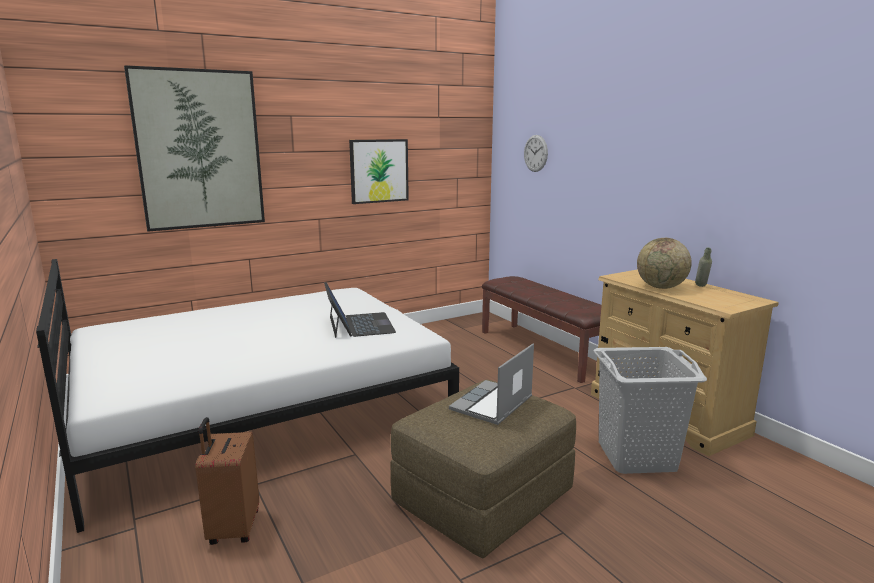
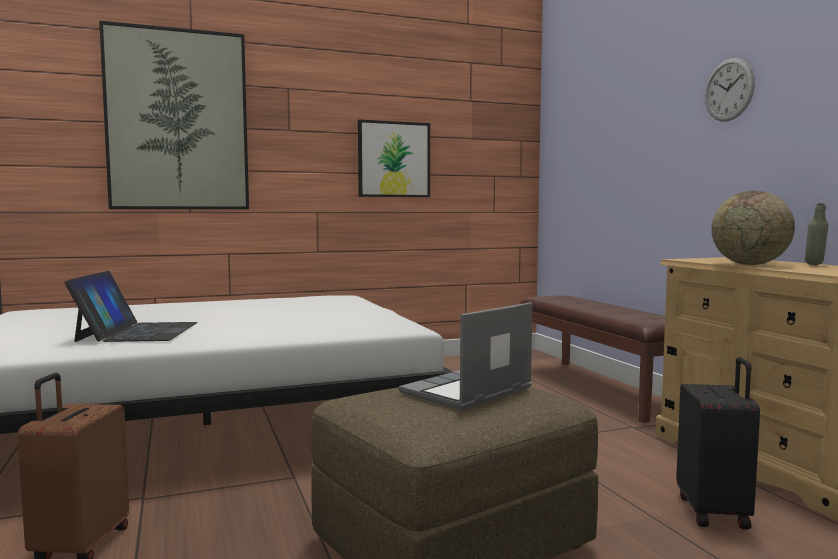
camera: 10 degrees right, 10 degrees down
(359, 325) = (332, 317): laptop -> laptop (137, 332)
(535, 153) = (589, 135): wall clock -> wall clock (729, 90)
(637, 457) = (715, 512): grey laundry basket -> black suitcase

